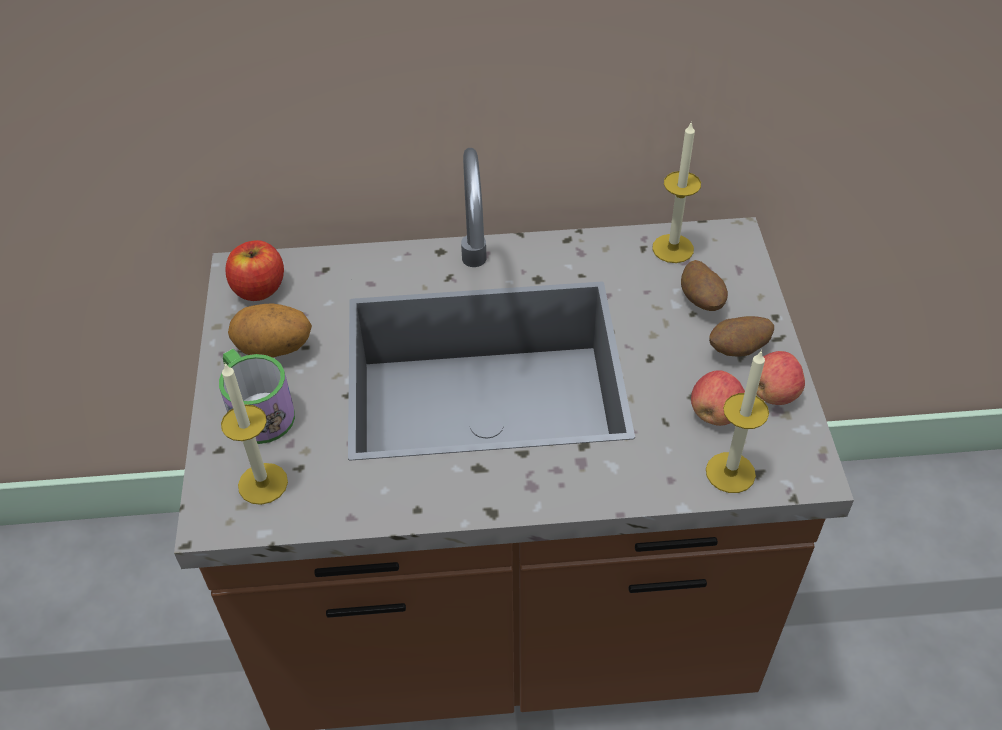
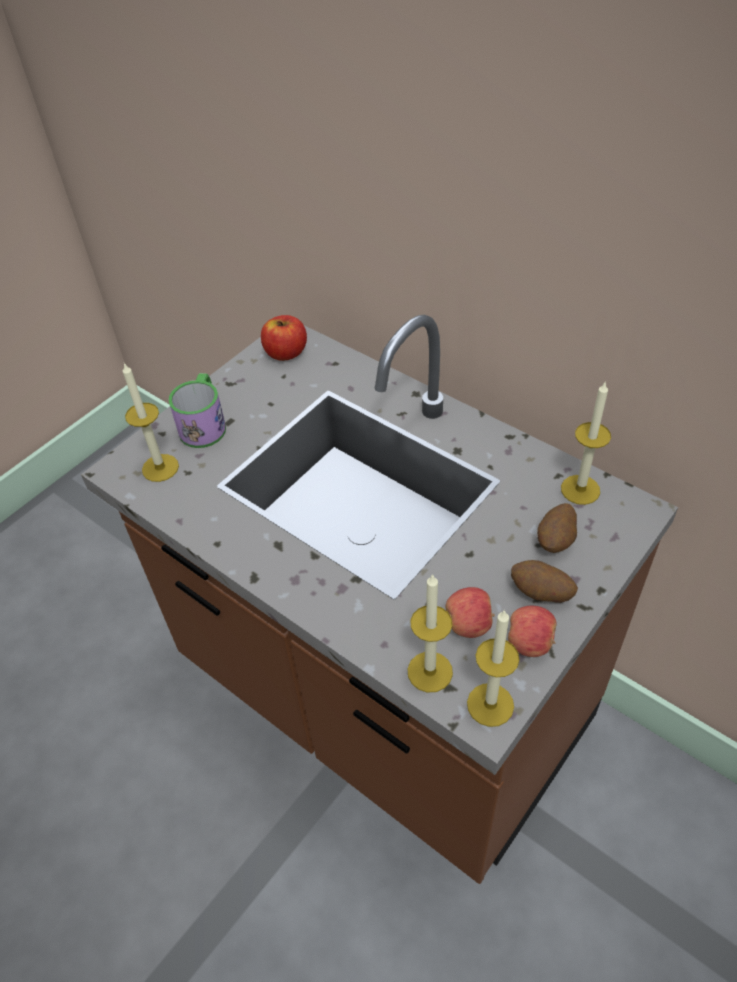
camera: 45 degrees right, 0 degrees up
(274, 350) = (252, 394): potato -> none
(801, 461) = (490, 704): none -> candle

